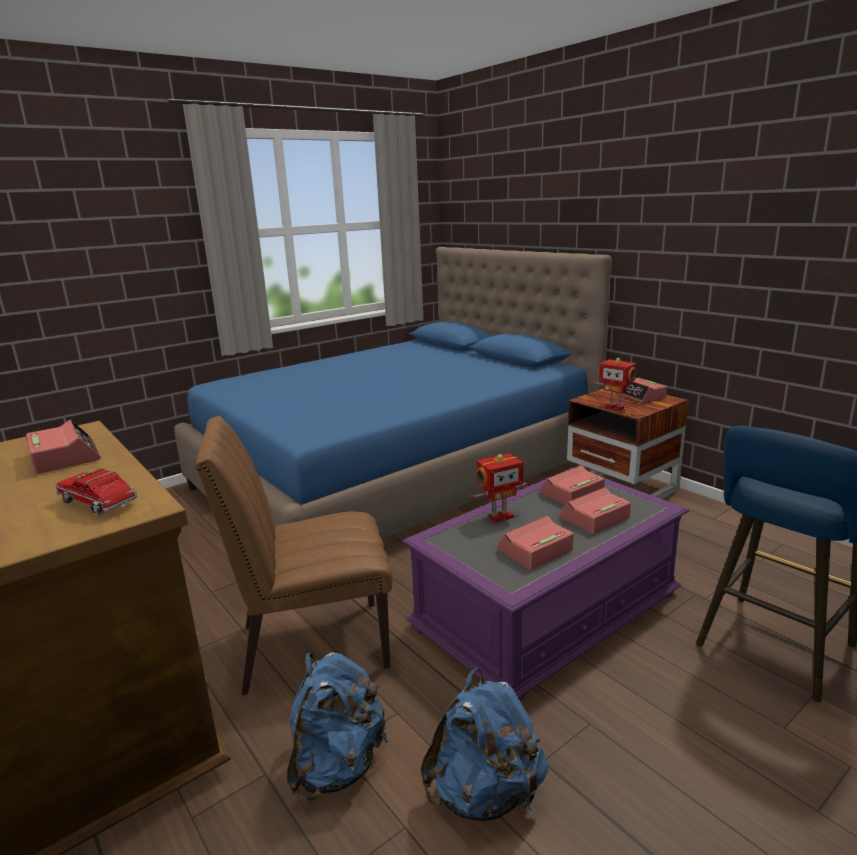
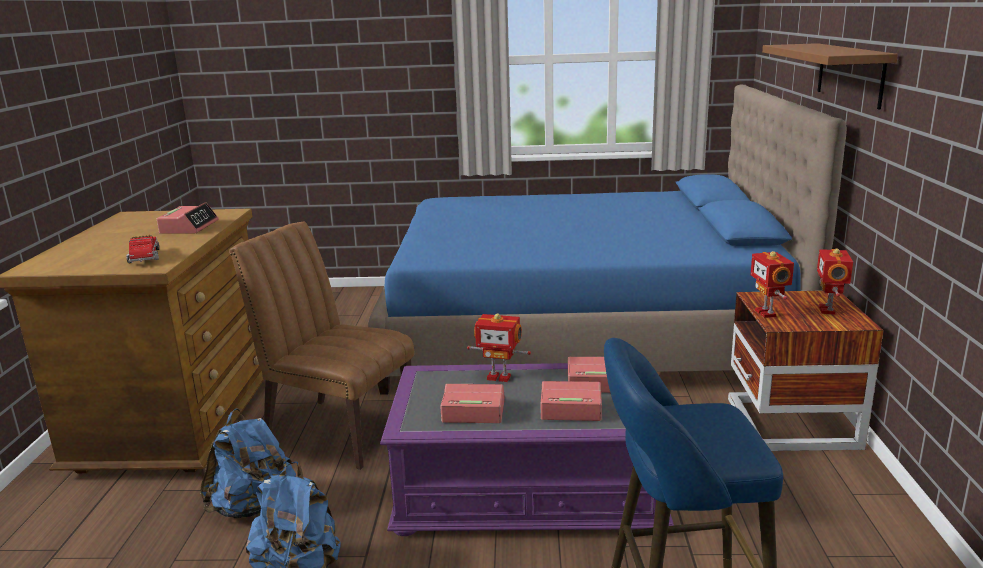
camera: 40 degrees right, 0 degrees up
(599, 222) = (850, 74): none -> brown shelf
(640, 396) = (828, 310): alarm clock -> toy robot

